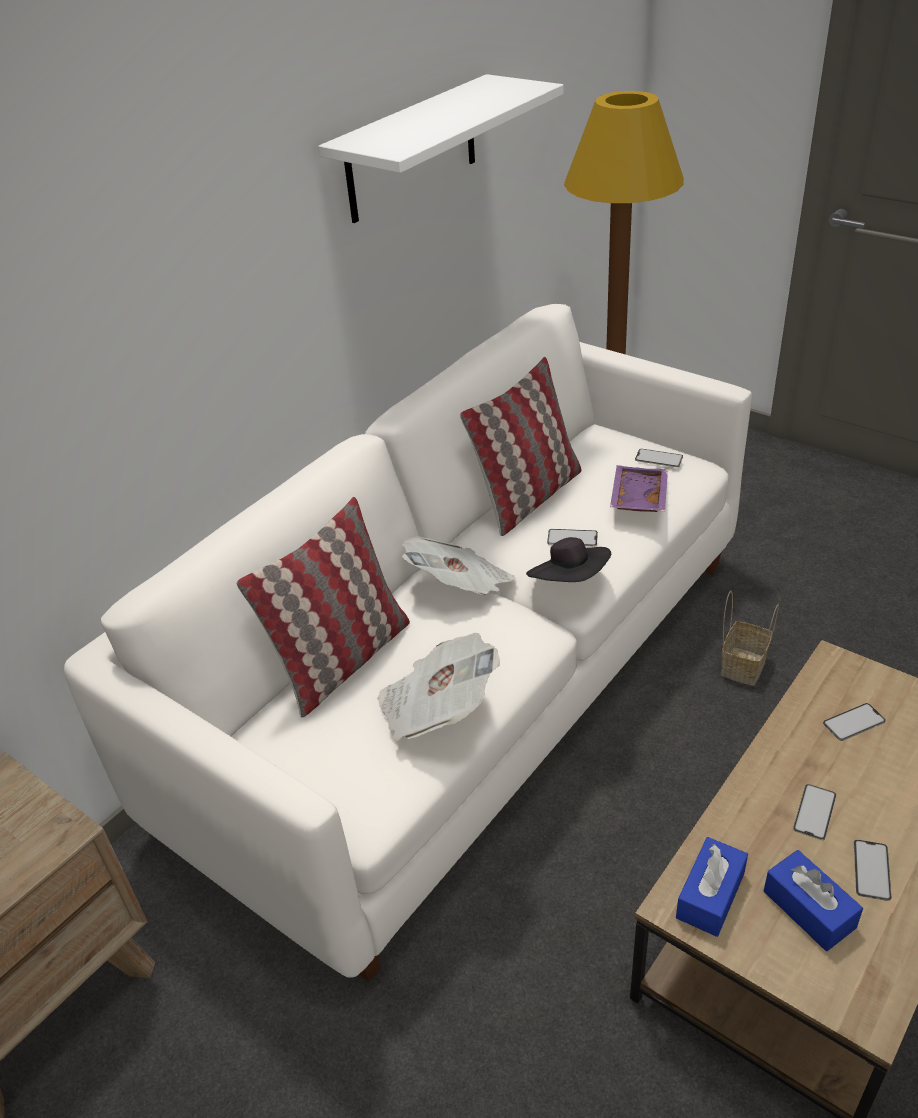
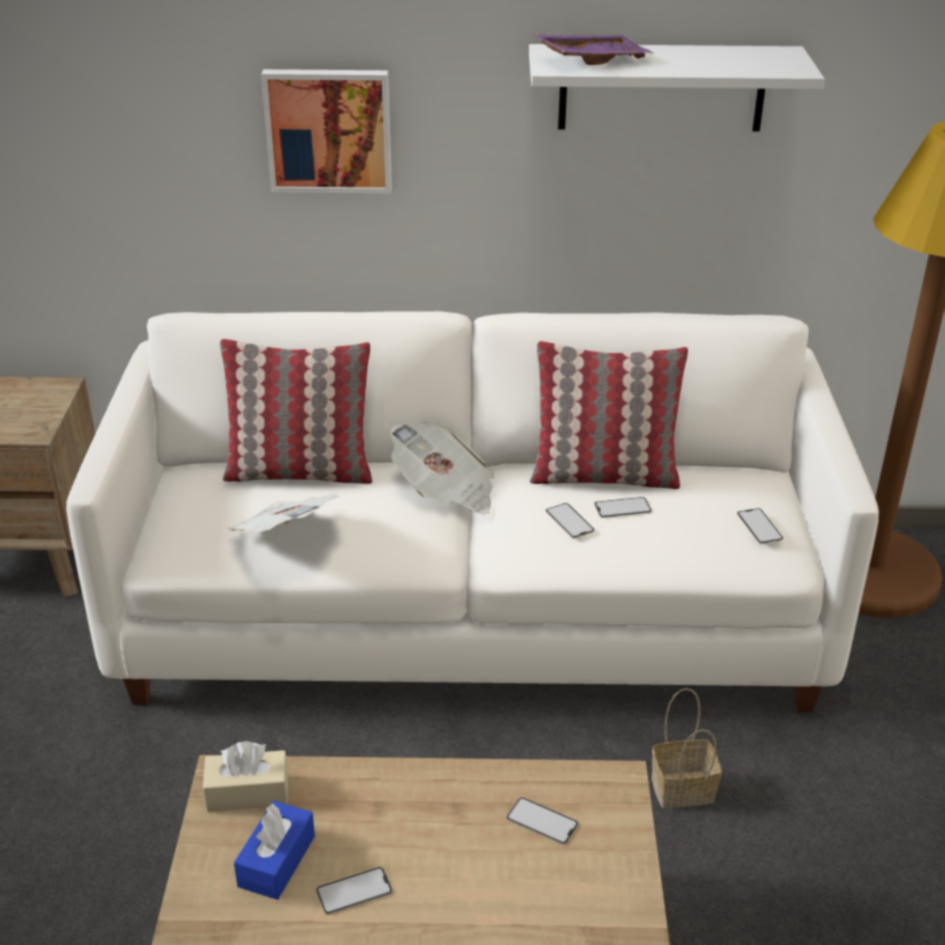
camera: 50 degrees right, 5 degrees down
(175, 316) = (329, 130): none -> picture
(570, 581) = (508, 543): black hat -> none
(637, 498) = (674, 536): purple tray -> purple tray (591, 59)
(710, 895) = (247, 792): blue tissue box -> beige tissue box
(814, 812) = (396, 829): phone -> phone (622, 508)

